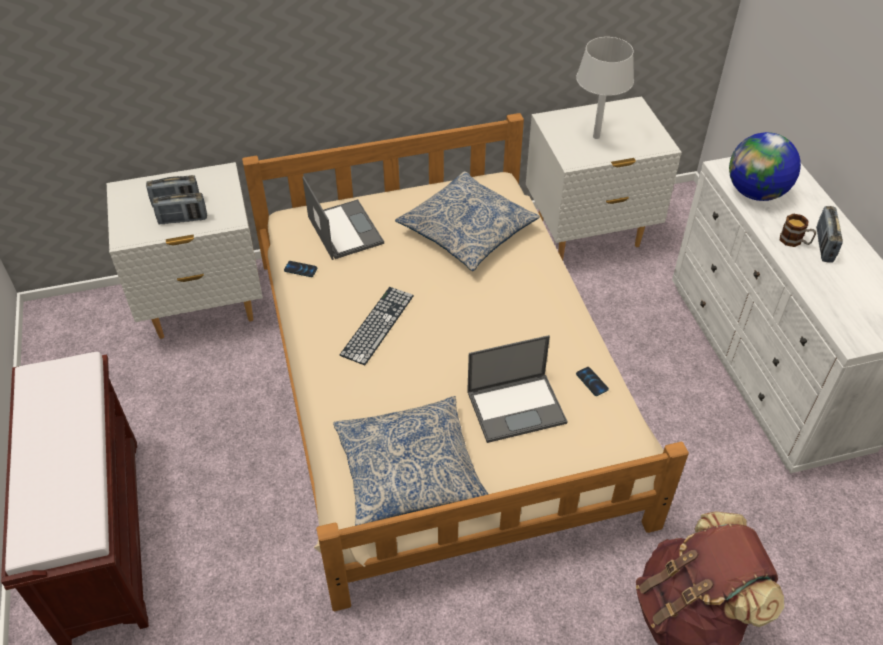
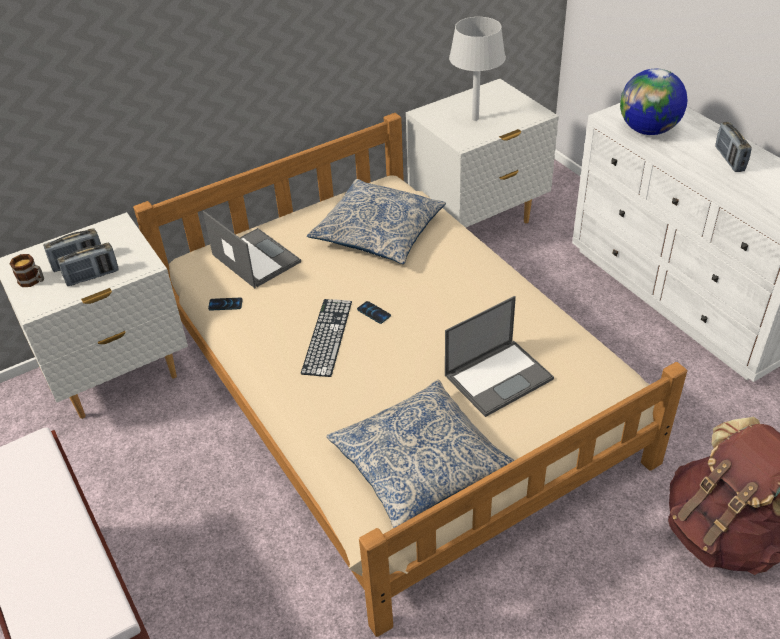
camera: 15 degrees left, 5 degrees down
(592, 382) = (559, 336): phone -> phone (373, 313)
(795, 241) = (703, 161): mug -> mug (33, 281)

